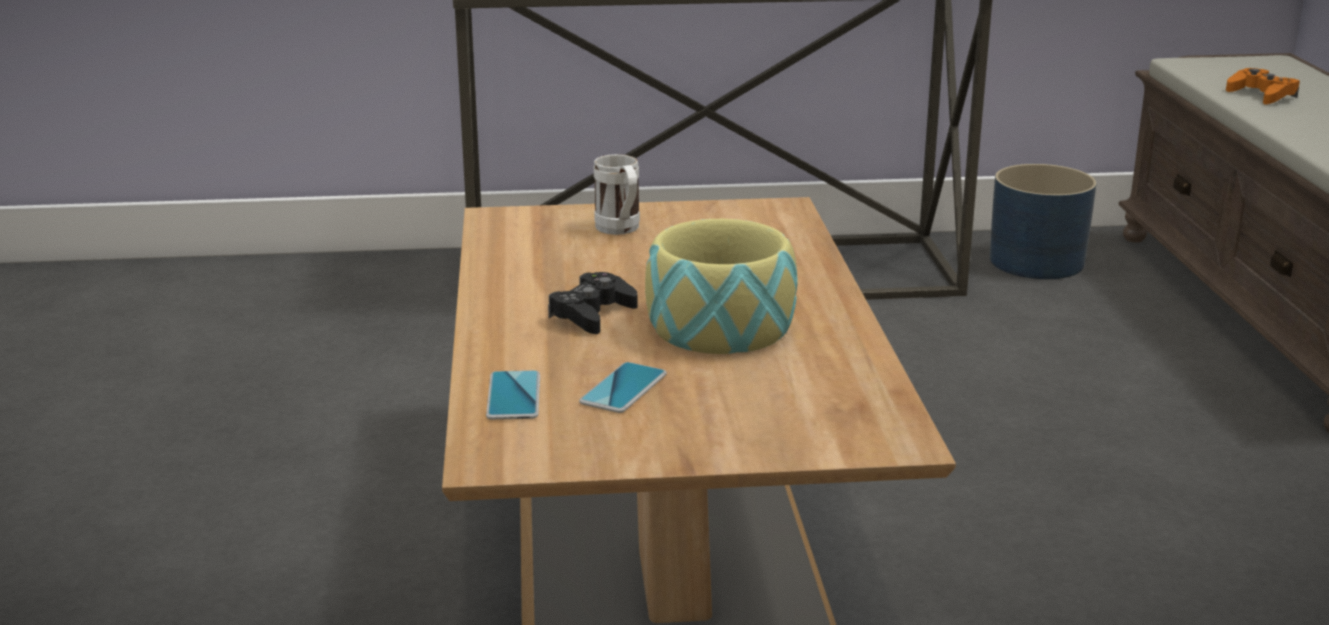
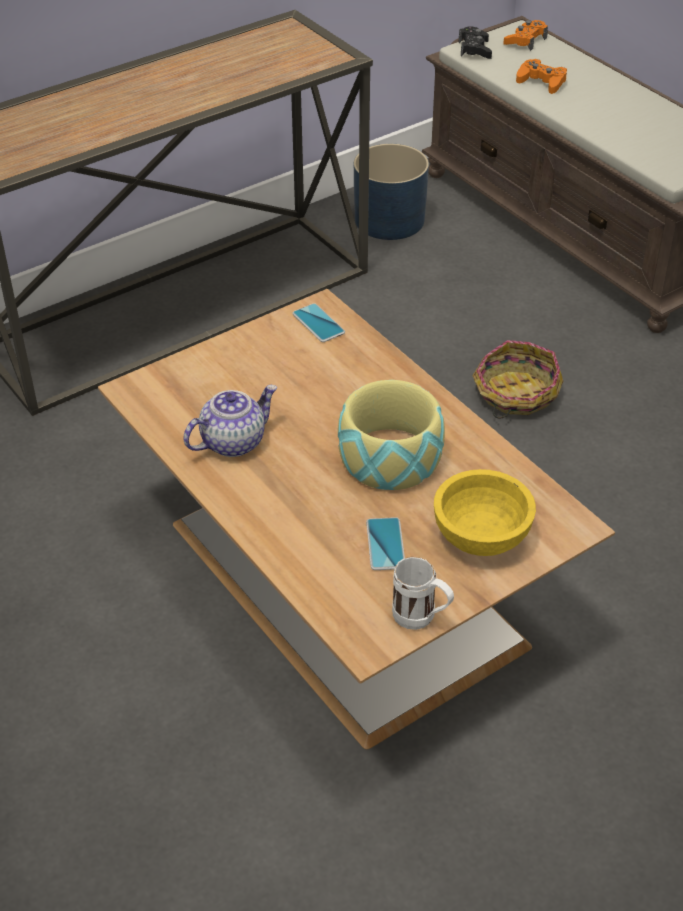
camera: 30 degrees left, 20 degrees up
(514, 396) = (326, 580): phone -> phone (318, 323)
(552, 272) = (233, 441): none -> teapot
(592, 314) = (300, 476): black game controller -> black game controller (474, 49)
(620, 231) = (236, 375): white mug -> white mug (421, 619)
(756, 415) = (480, 536): none -> yellow bowl
(1066, 439) = (515, 393): none -> basket
(1274, 67) = (525, 41): none -> orange game controller

